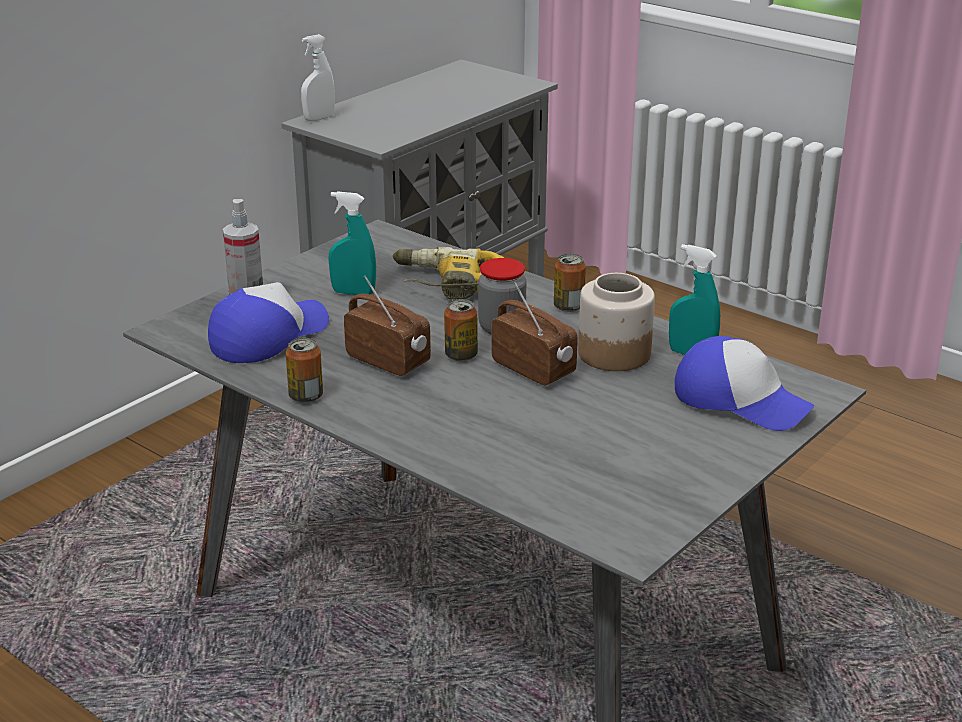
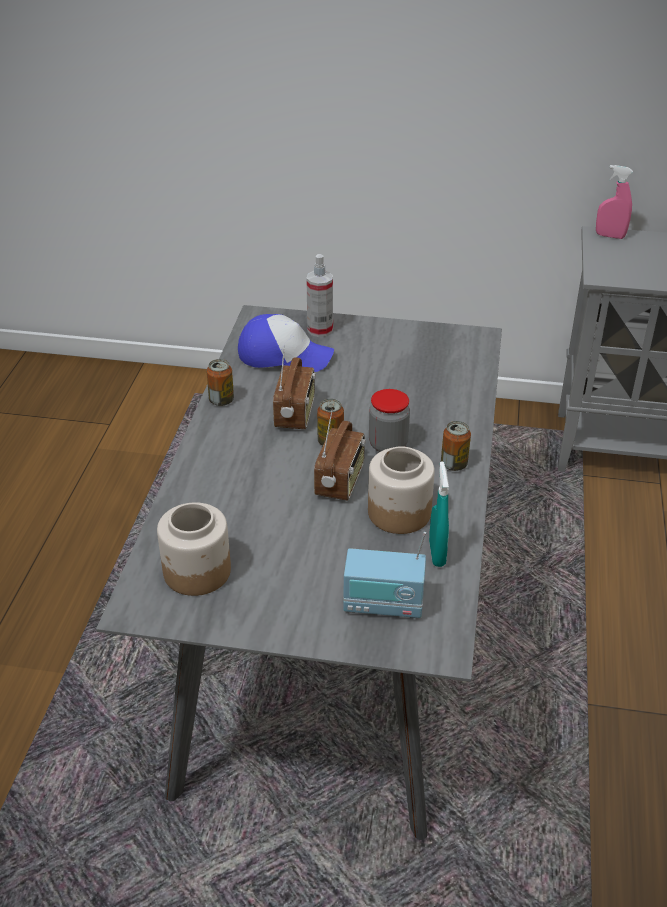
camera: 60 degrees right, 10 degrees up
(319, 118) = (610, 236): white spray bottle -> pink spray bottle
(353, 293) = (376, 363): turquoise spray bottle -> none
(452, 285) = (431, 399): power drill -> none
(604, 490) = (197, 572): none -> jar
(740, 401) = (383, 605): cap -> radio

